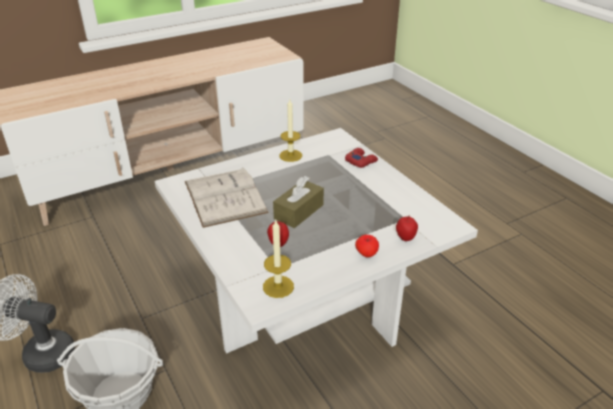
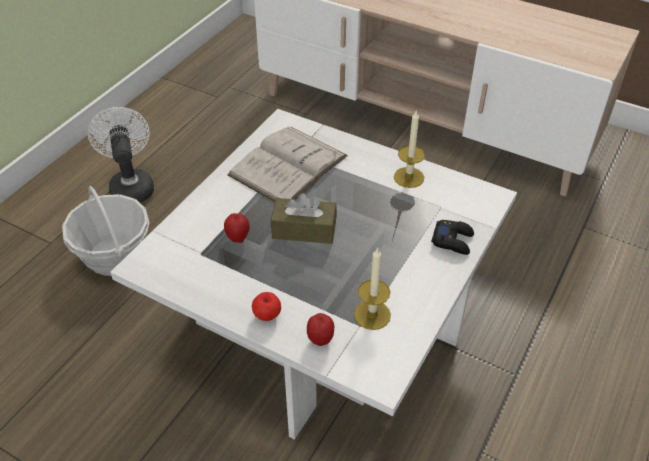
camera: 60 degrees right, 10 degrees up
(278, 286) = (172, 266): candle -> candle (372, 315)
(360, 161) = (453, 240): red game controller -> black game controller

